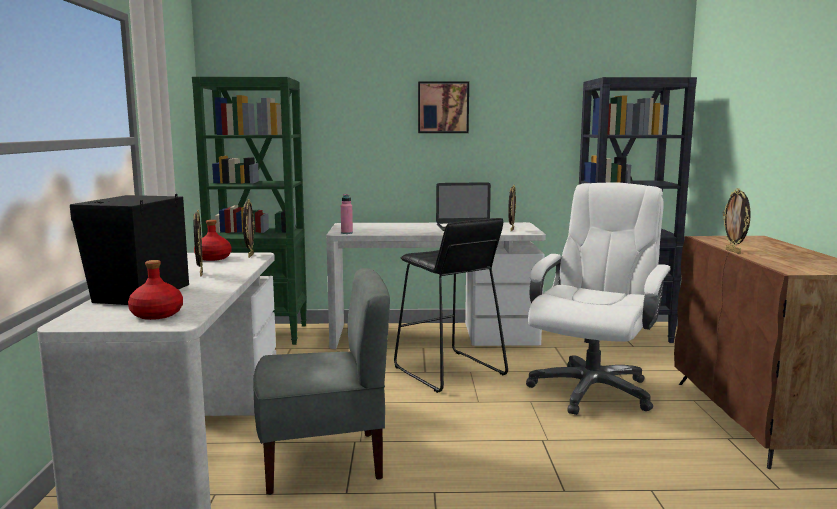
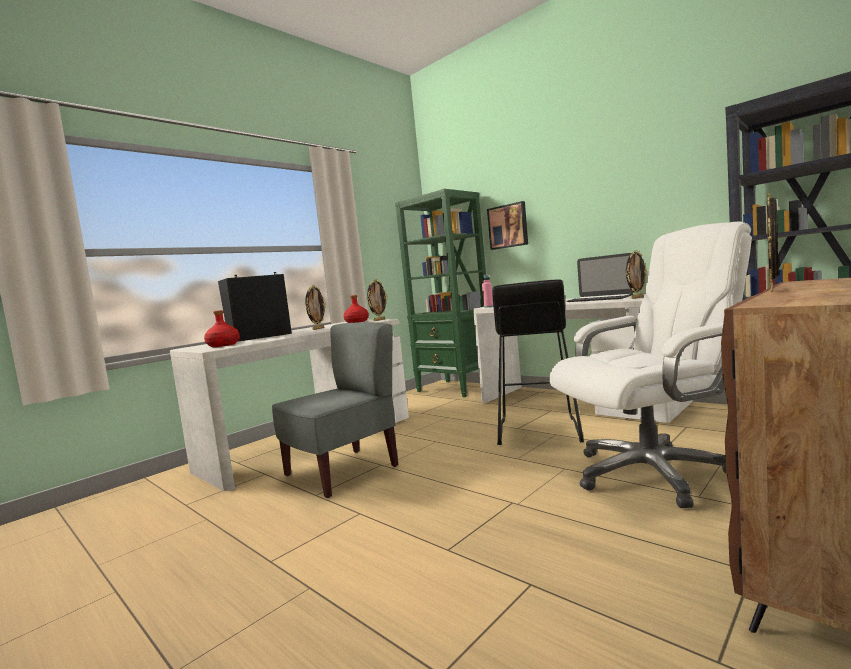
camera: 45 degrees right, 5 degrees down
(323, 460) = (343, 471): grey chair -> grey chair turned 75 degrees counterclockwise
(443, 107) = (590, 188): picture -> picture (508, 226)

